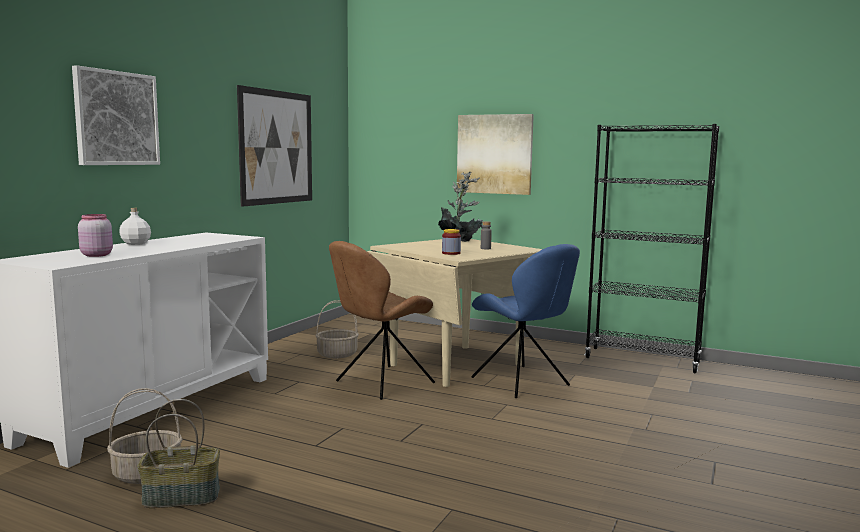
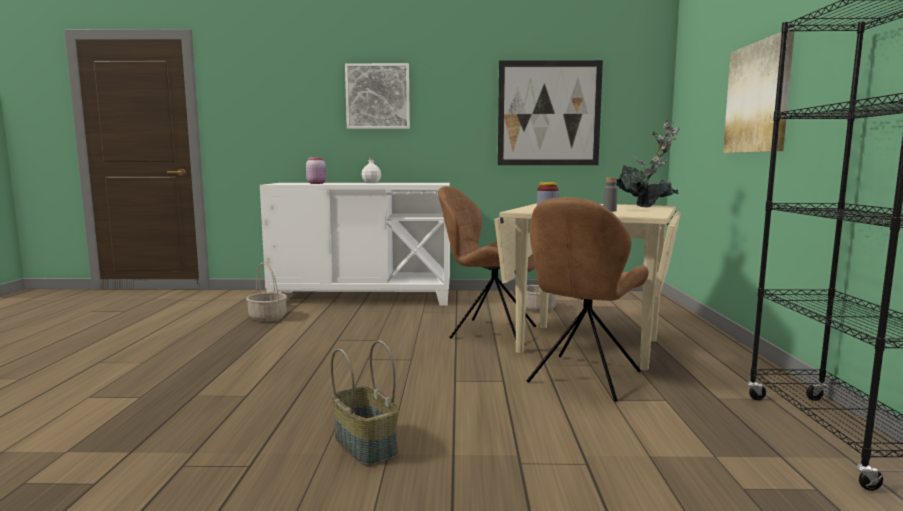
camera: 65 degrees right, 0 degrees up
(182, 496) = (241, 330): basket -> basket (367, 445)
(522, 383) = (583, 378): blue chair -> brown chair

